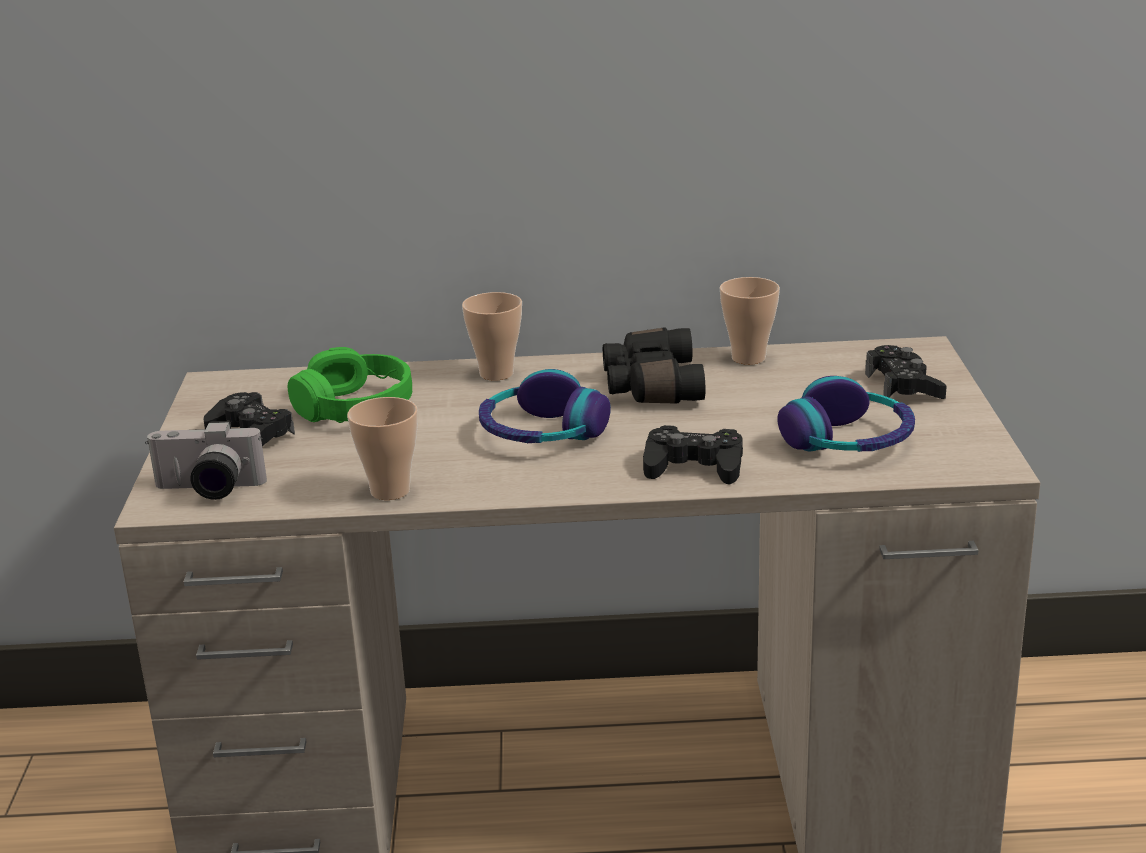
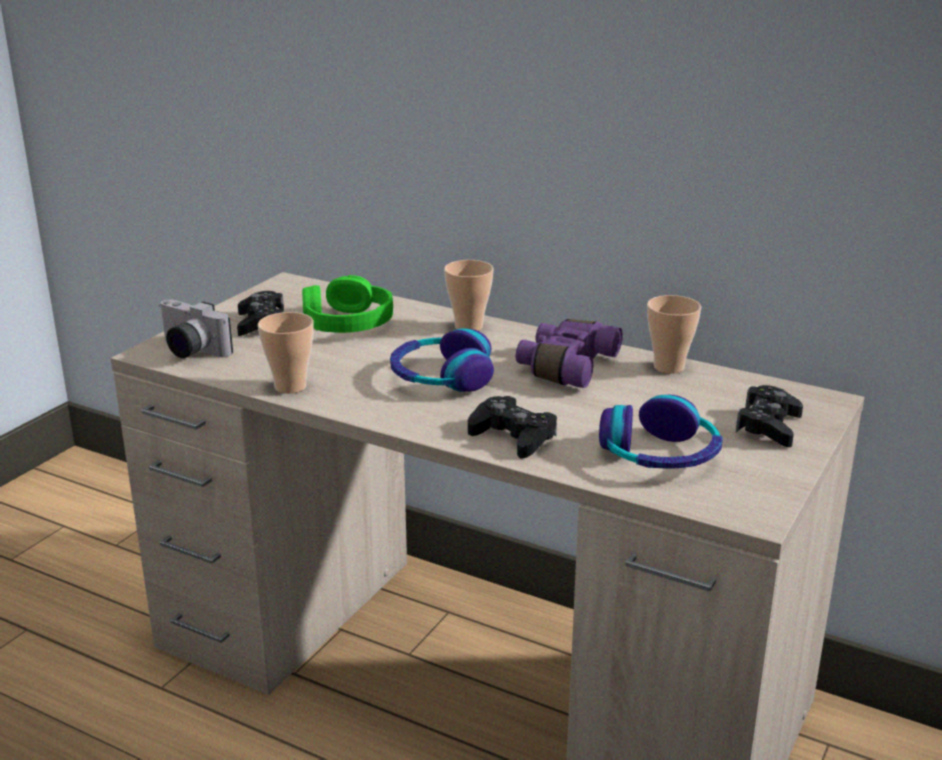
camera: 30 degrees right, 0 degrees up
(650, 386) = (564, 366): black binoculars -> purple binoculars

